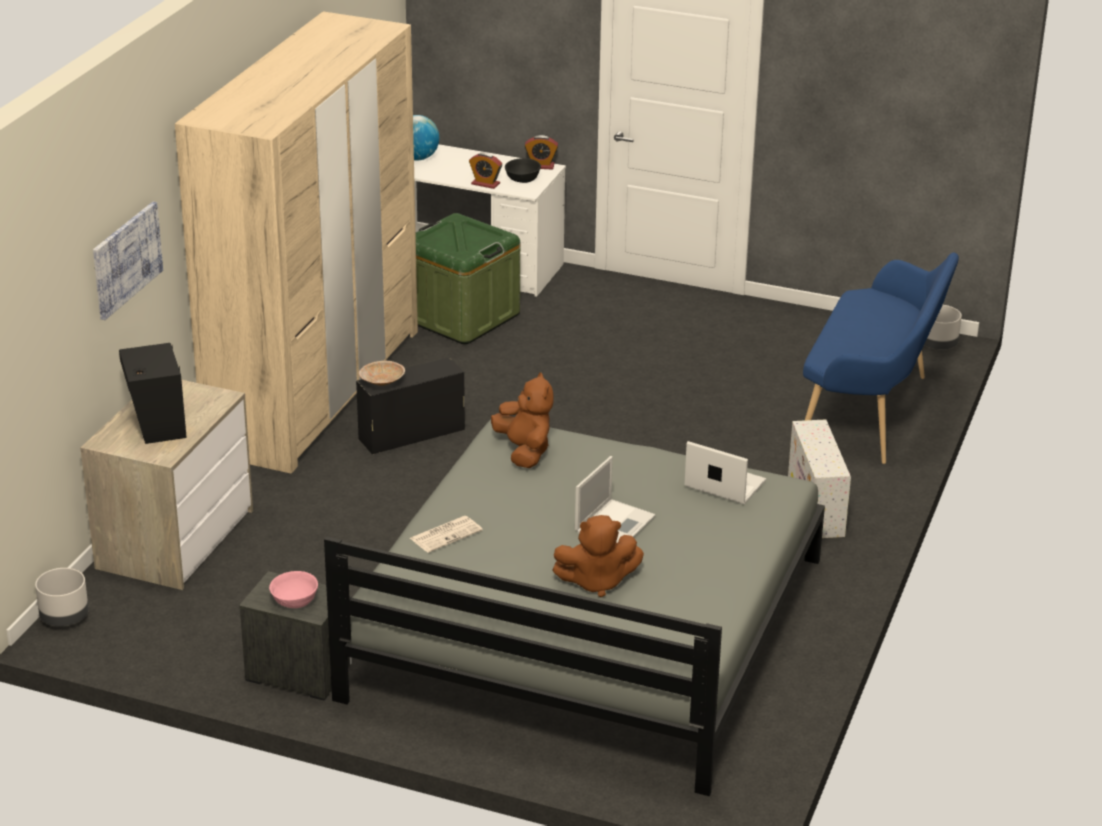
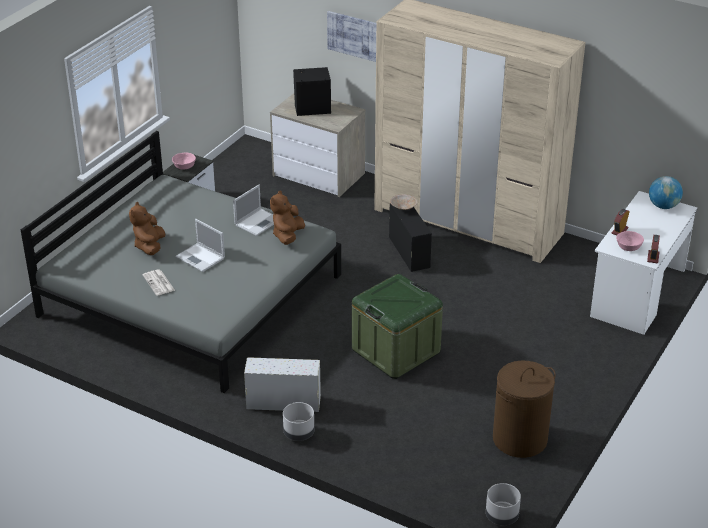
camera: 100 degrees right, 5 degrees up
(64, 617) = (261, 146): grey planter -> grey planter (299, 433)
(446, 534) = (213, 204): newspaper -> newspaper (159, 283)
(460, 316) = (561, 281): green storage box -> green storage box (396, 351)
(522, 179) = (628, 247): black bowl -> pink bowl
(524, 452) = (287, 236): brown plush toy -> brown plush toy turned 120 degrees clockwise
(723, 484) = (227, 301): laptop -> laptop (258, 222)
(801, 338) = (520, 439): none -> brown laundry basket
(872, 414) = (398, 454): blue bench -> none

